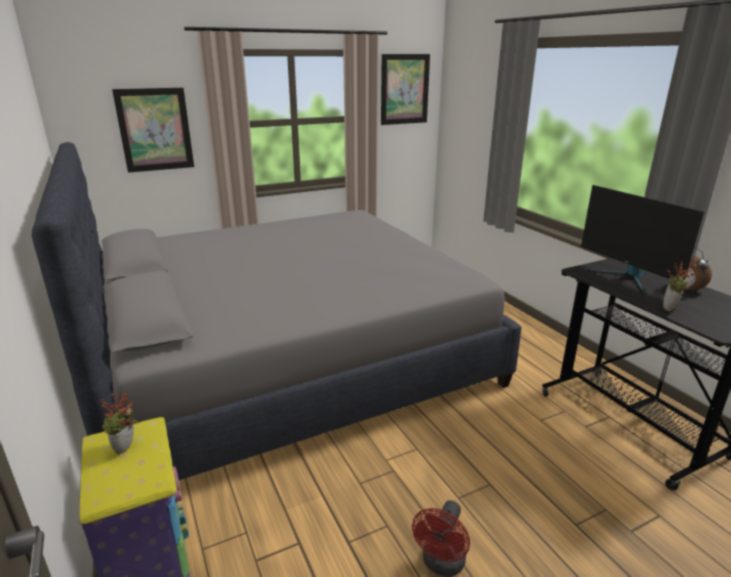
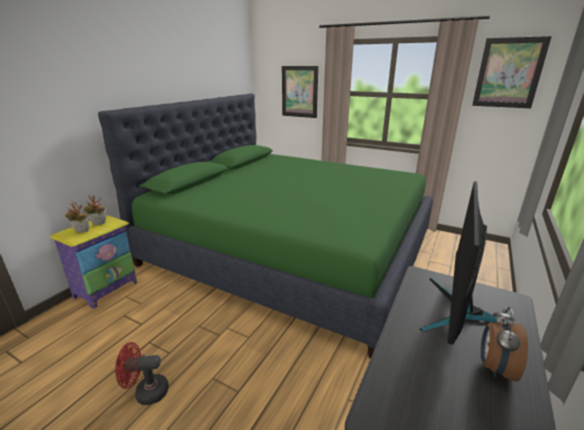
camera: 55 degrees right, 0 degrees up
(286, 356) = (290, 248): grey bed -> green bed
(671, 309) = (403, 360): potted plant -> potted plant (81, 232)

